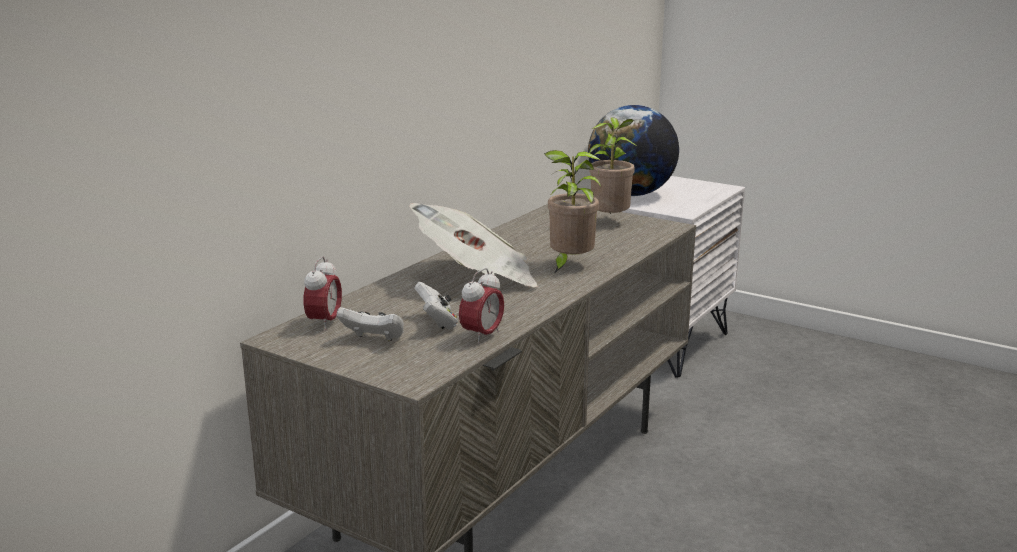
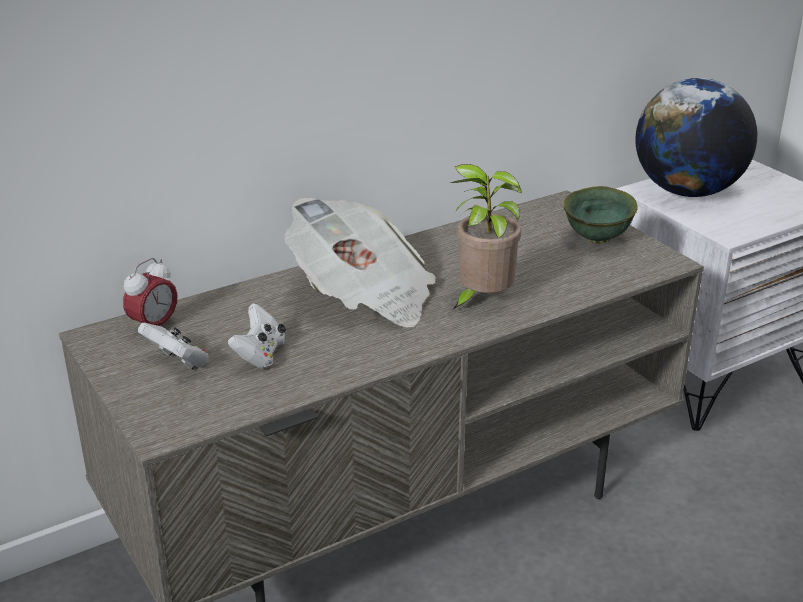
camera: 25 degrees right, 10 degrees up
(482, 336) = (286, 387): alarm clock -> none
(610, 221) = (598, 239): potted plant -> green bowl

